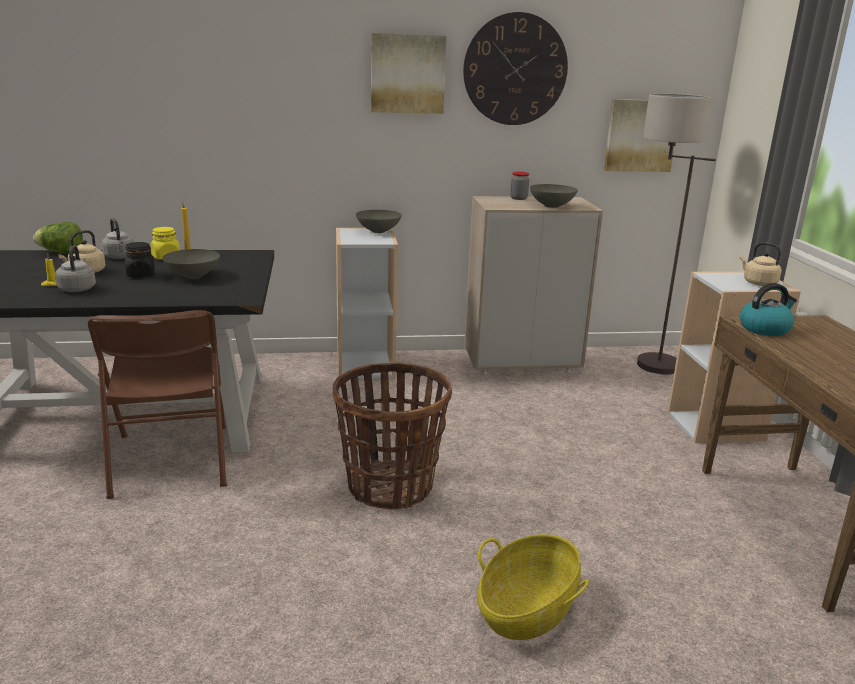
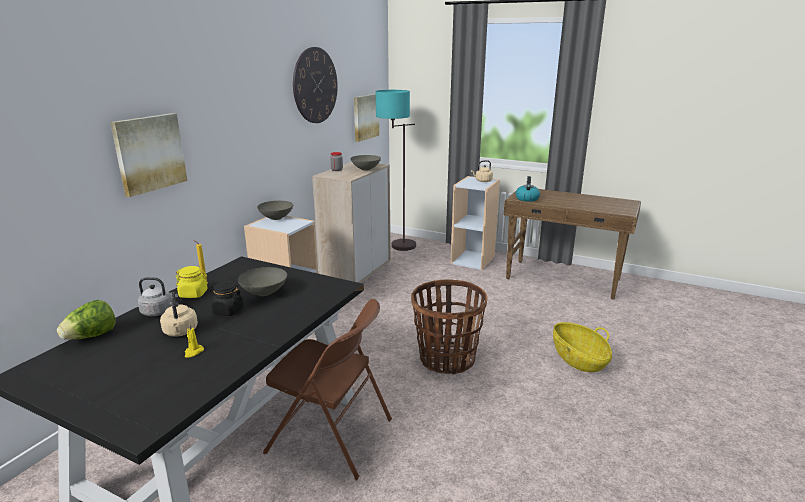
camera: 55 degrees left, 0 degrees up
(78, 288) = (227, 341): grey kettle -> none
(407, 74) = (266, 97): picture -> picture (149, 153)
(645, 363) = (397, 247): grey floor lamp -> turquoise floor lamp

